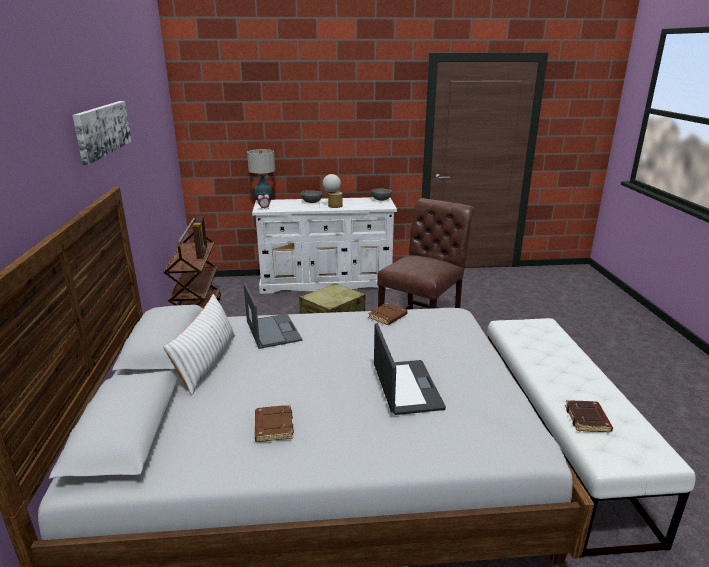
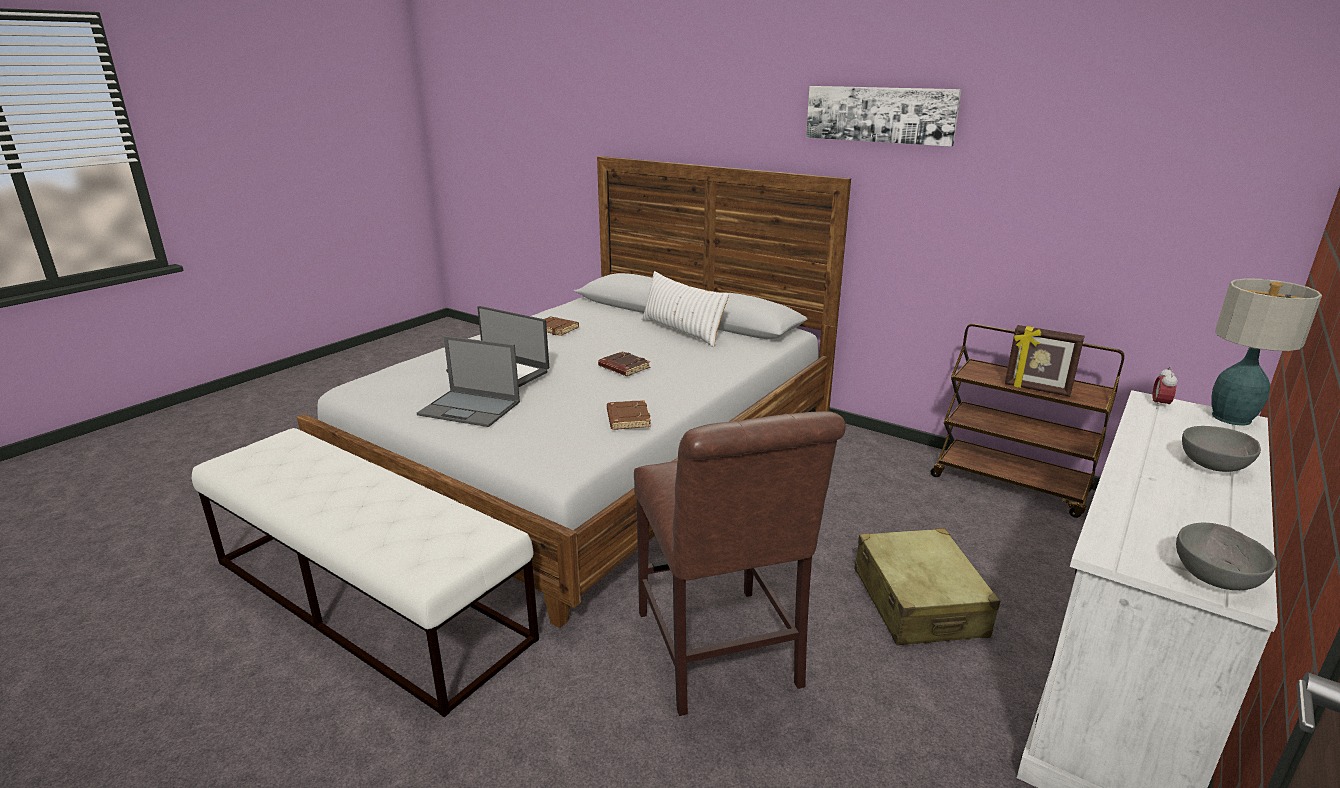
camera: 130 degrees right, 0 degrees up
(273, 330) = (697, 361): laptop -> laptop (470, 408)
(333, 206) = (1155, 479): table lamp -> none
(588, 419) = (312, 459): brown book -> brown book (623, 368)

